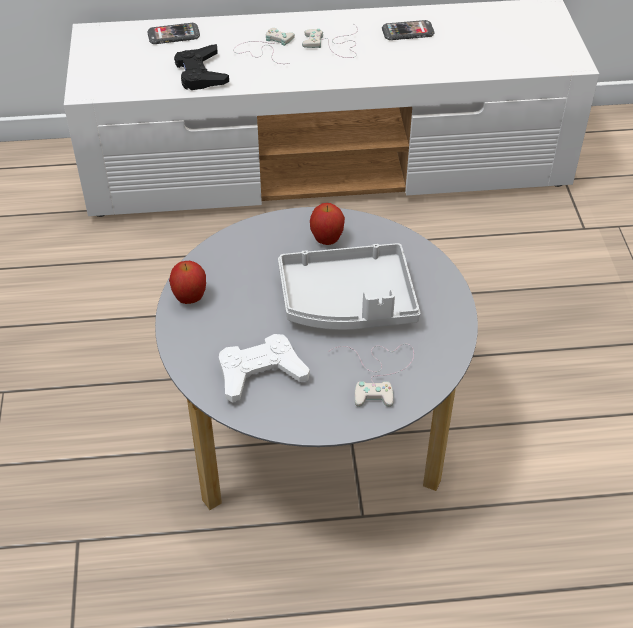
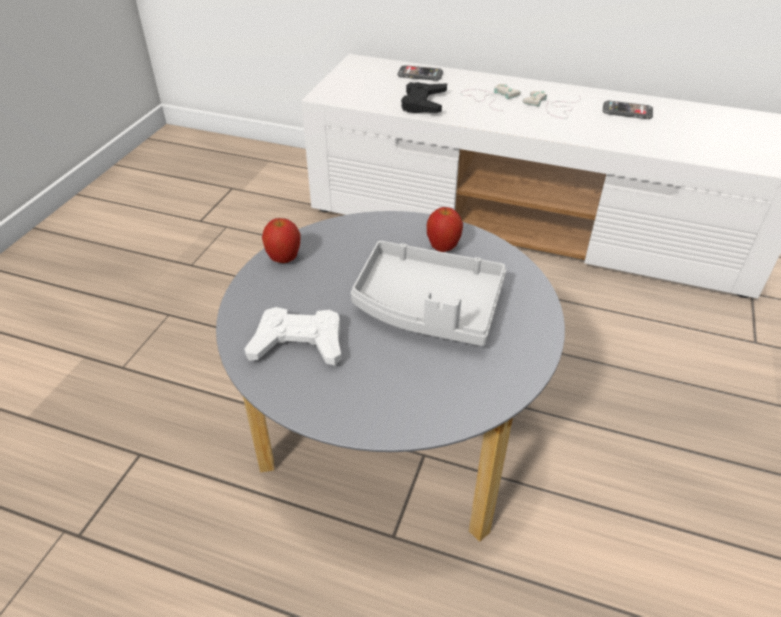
camera: 25 degrees right, 5 degrees down
(378, 372) = (415, 383): white game controller -> none

